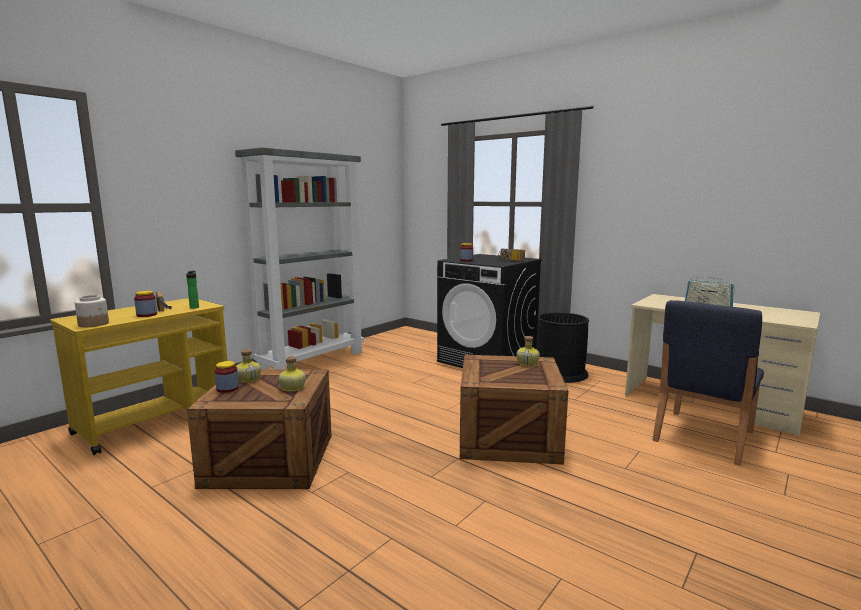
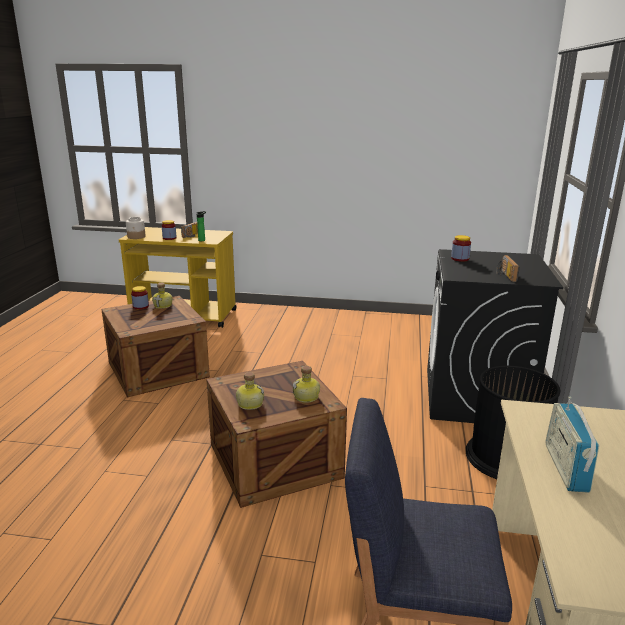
camera: 60 degrees right, 10 degrees up
(291, 388) = (155, 322): bottle -> bottle (249, 403)
(312, 361) = (346, 318): grey bookcase -> none

